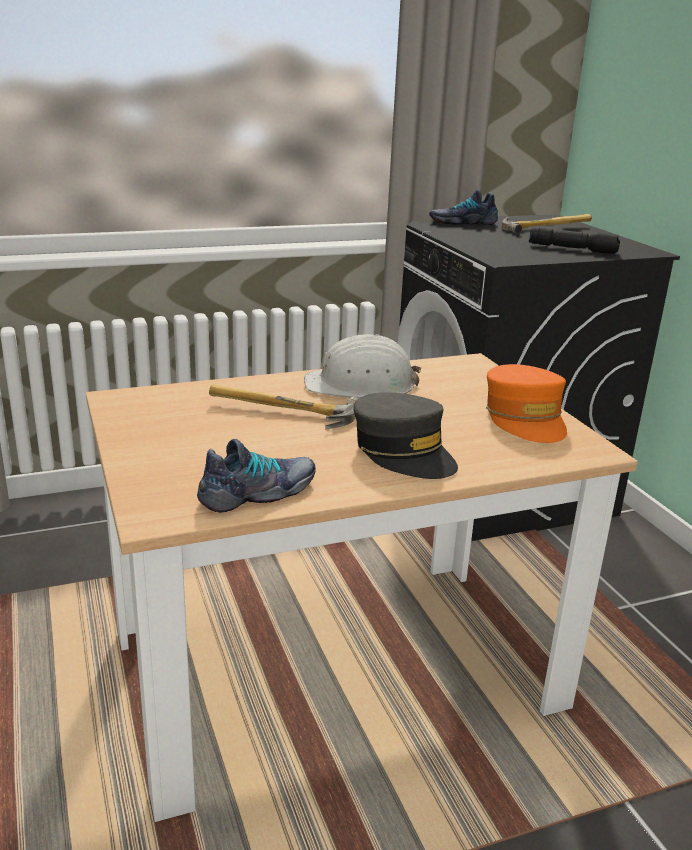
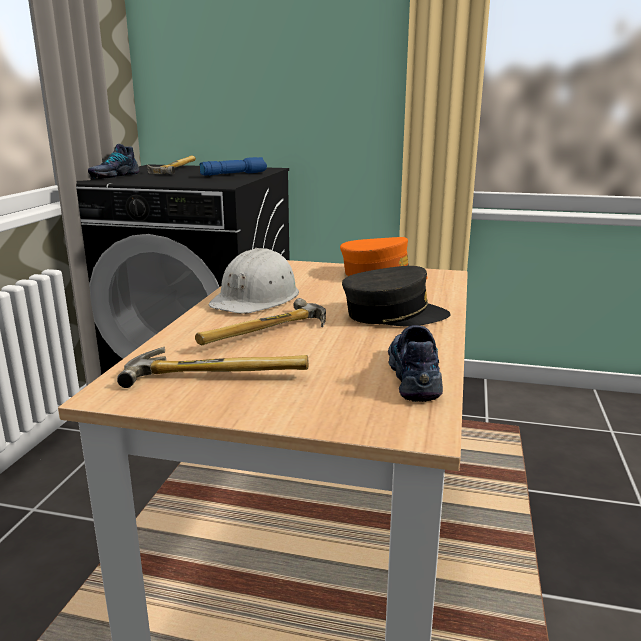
camera: 55 degrees left, 5 degrees down
(182, 418) = (217, 372): none -> hammer
(573, 249) = (234, 174): black flashlight -> blue flashlight

